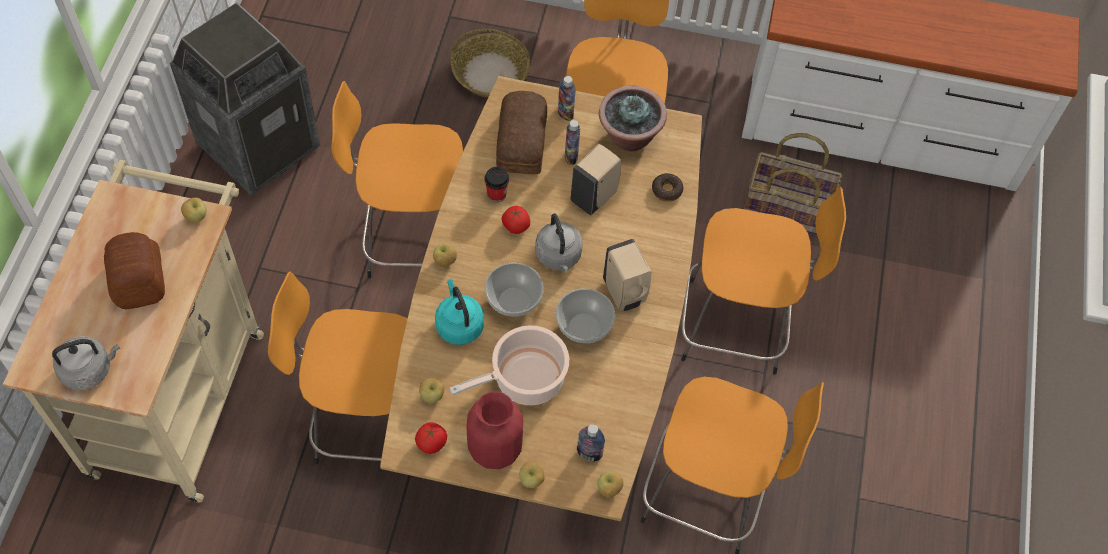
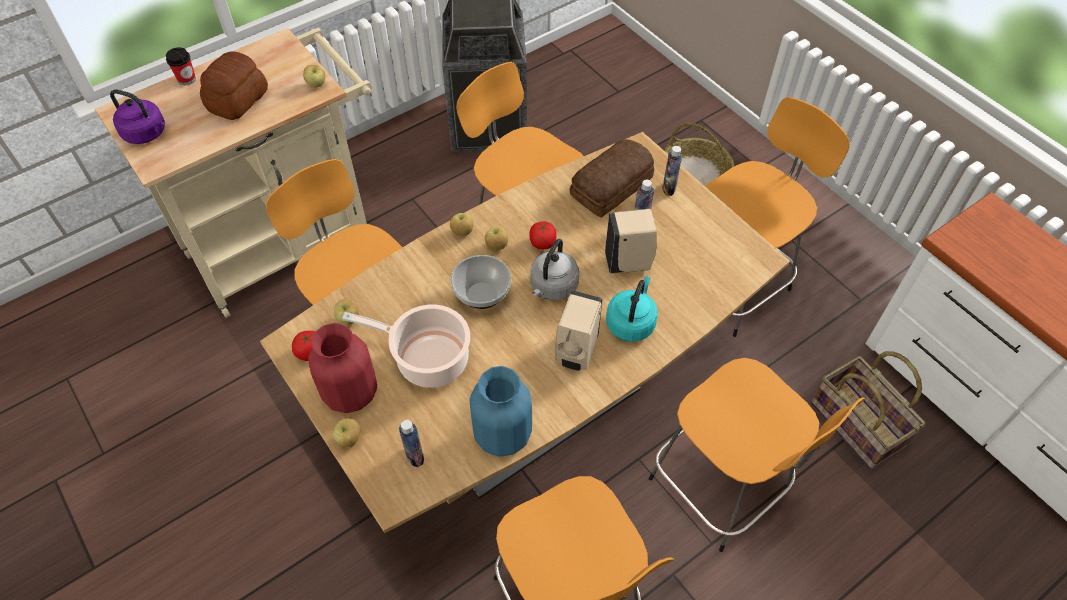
camera: 45 degrees right, 5 degrees down
(90, 369) = (147, 134): grey kettle -> purple kettle
(459, 324) = (424, 283): turquoise kettle -> turquoise kettle (631, 322)
(496, 194) = (552, 211): cup -> cup (187, 79)
(584, 327) = (516, 354): bowl -> none
(609, 489) = (399, 498): apple -> apple (496, 246)
(629, 137) = (705, 237): potted plant -> none
(632, 391) = (502, 434): none -> blue vase
(667, 190) = (697, 298): donut -> none

